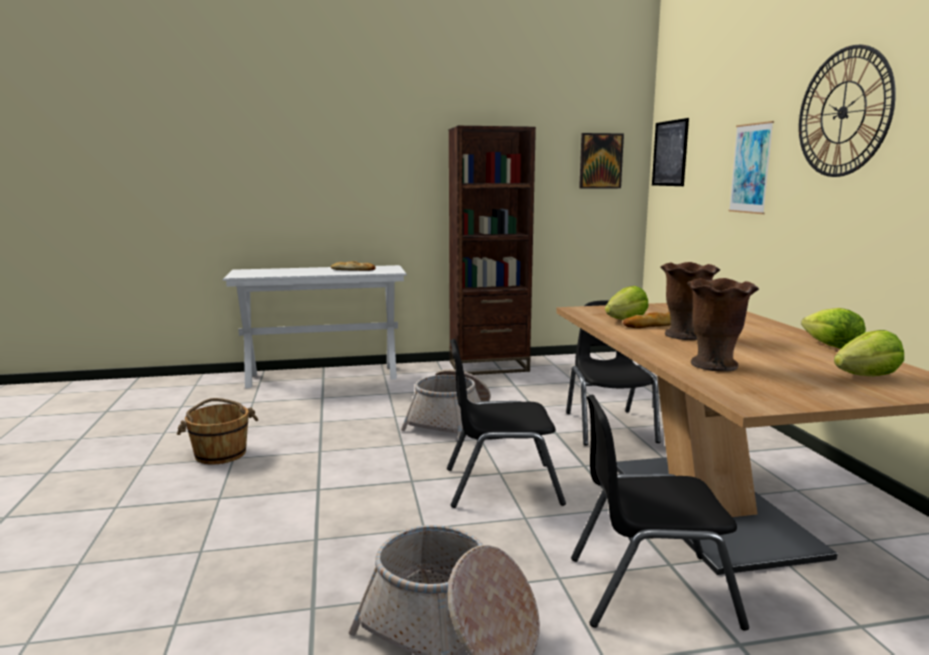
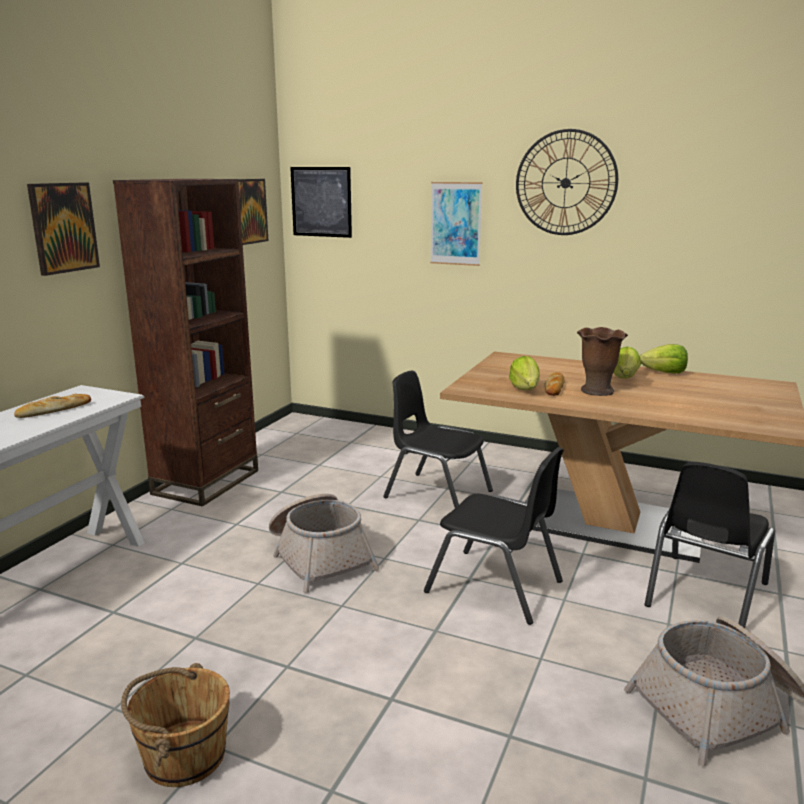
camera: 55 degrees left, 5 degrees up
(405, 159) = (63, 227): none -> picture
(501, 485) = (495, 587): black chair -> black chair turned 90 degrees counterclockwise
(714, 365) = (688, 409): brown vase -> none
(866, 376) = (741, 390): lettuce -> lettuce (625, 378)

